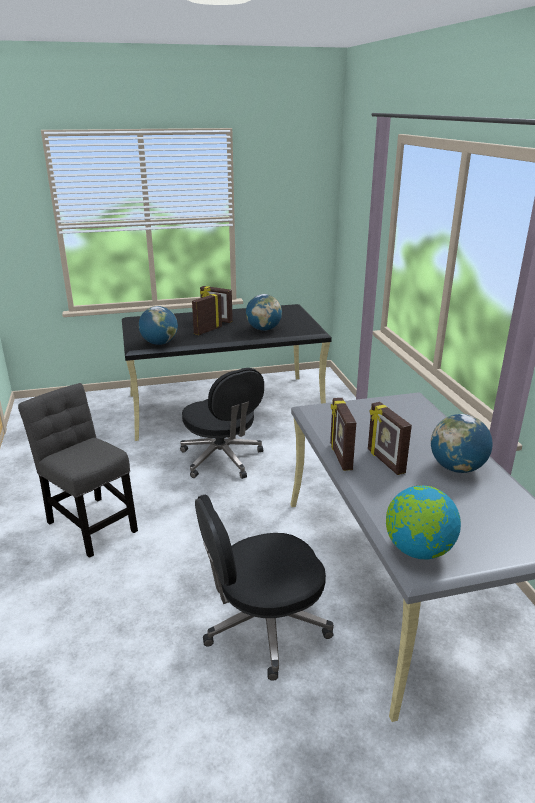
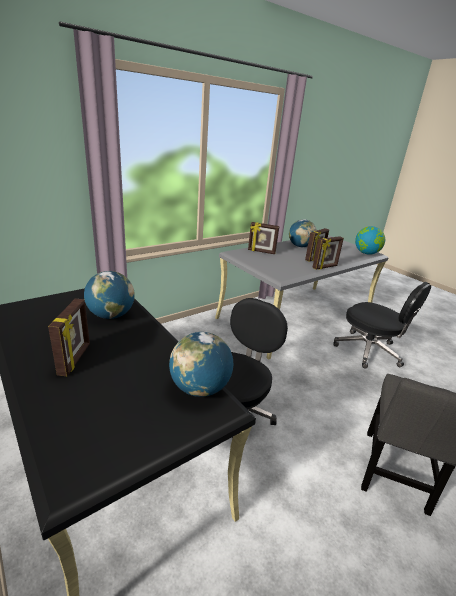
camera: 115 degrees left, 0 degrees up
(207, 330) = (126, 357): picture frame -> picture frame (261, 252)

